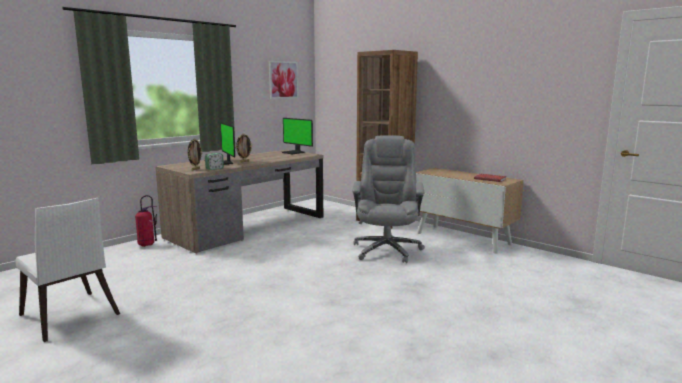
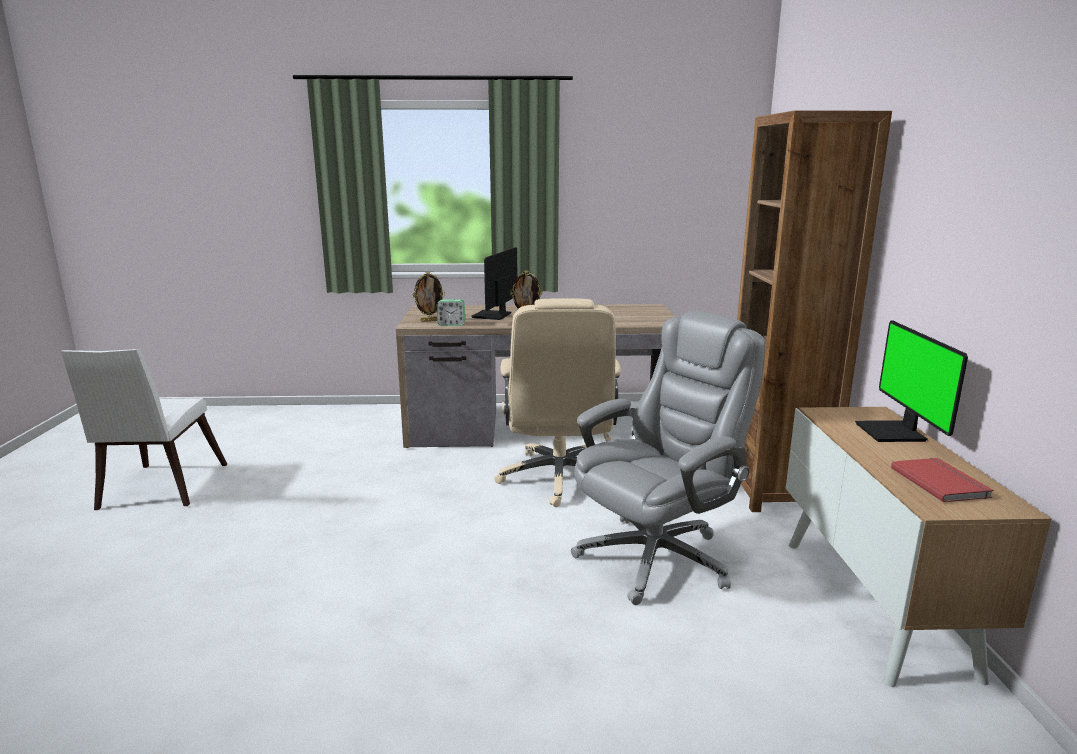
camera: 45 degrees right, 5 degrees up
(147, 245) = (388, 416): fire extinguisher -> none
(283, 80) = (682, 173): picture -> none
(294, 152) = (652, 313): monitor -> monitor (893, 433)
(300, 241) = (559, 478): none -> beige office chair

